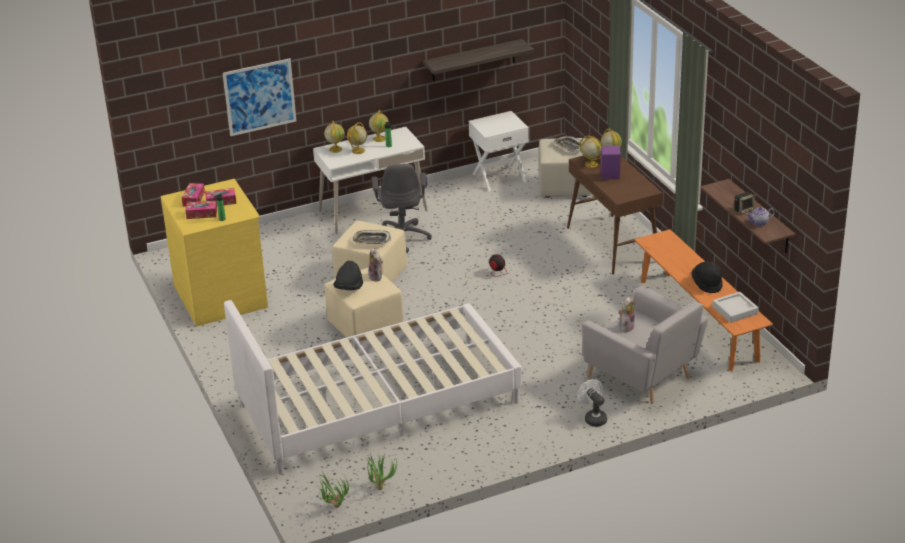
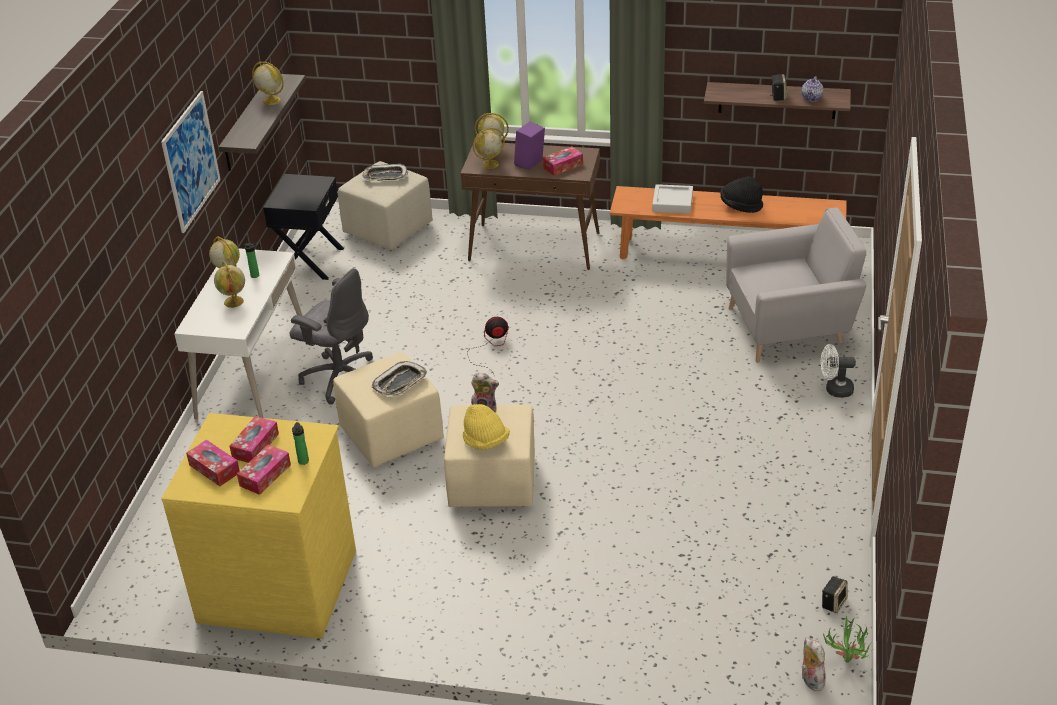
camera: 55 degrees left, 5 degrees up
(260, 97) = (115, 292): picture -> picture (191, 161)
(335, 149) = (203, 317): globe -> globe (271, 100)
(349, 288) = (485, 441): black hat -> yellow hat
(378, 404) = (665, 537): white bed -> none
(381, 486) = (833, 603): potted plant -> speaker
(499, 177) = (310, 261): white nightstand -> black nightstand
(622, 188) = (563, 166): none -> tissue box
(626, 327) = (767, 282): plush toy -> plush toy (810, 680)
(735, 310) = (803, 210): grey tray -> grey tray (672, 202)

